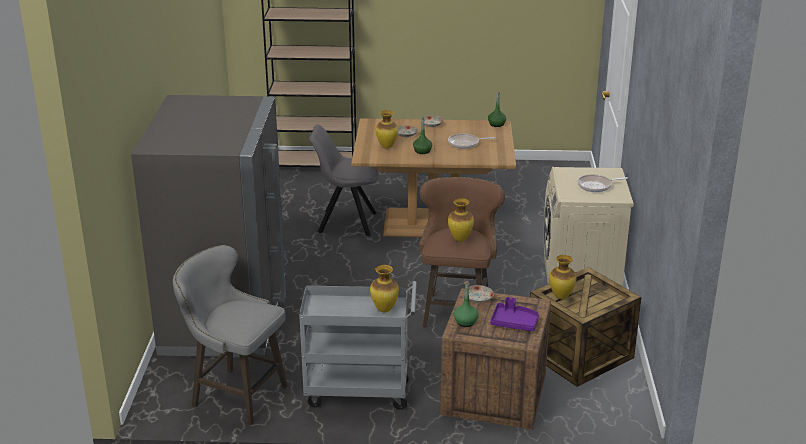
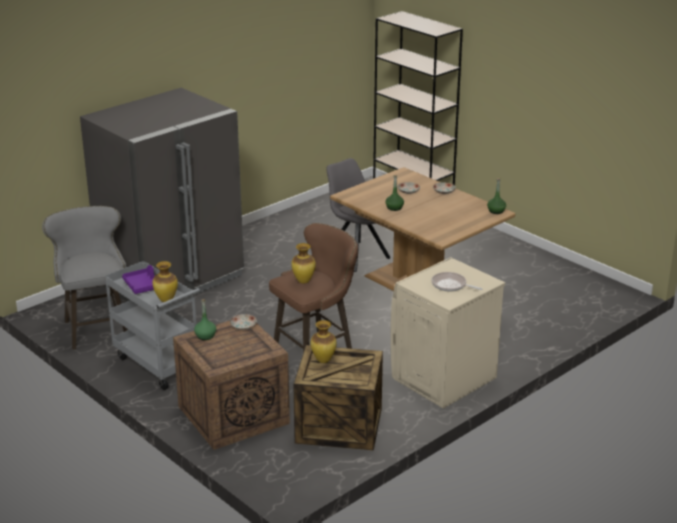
camera: 45 degrees right, 0 degrees up
(387, 147) = (376, 194): vase -> none
(465, 144) = (438, 215): frying pan -> none
(514, 322) = (233, 353): purple tray -> purple tray (142, 286)

